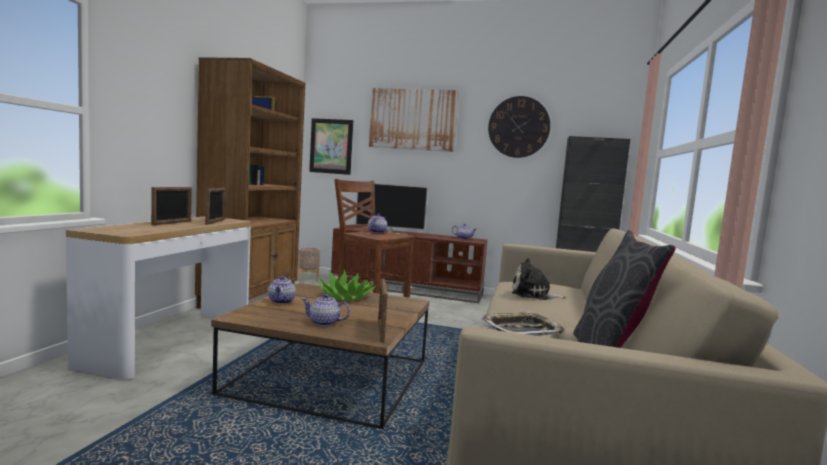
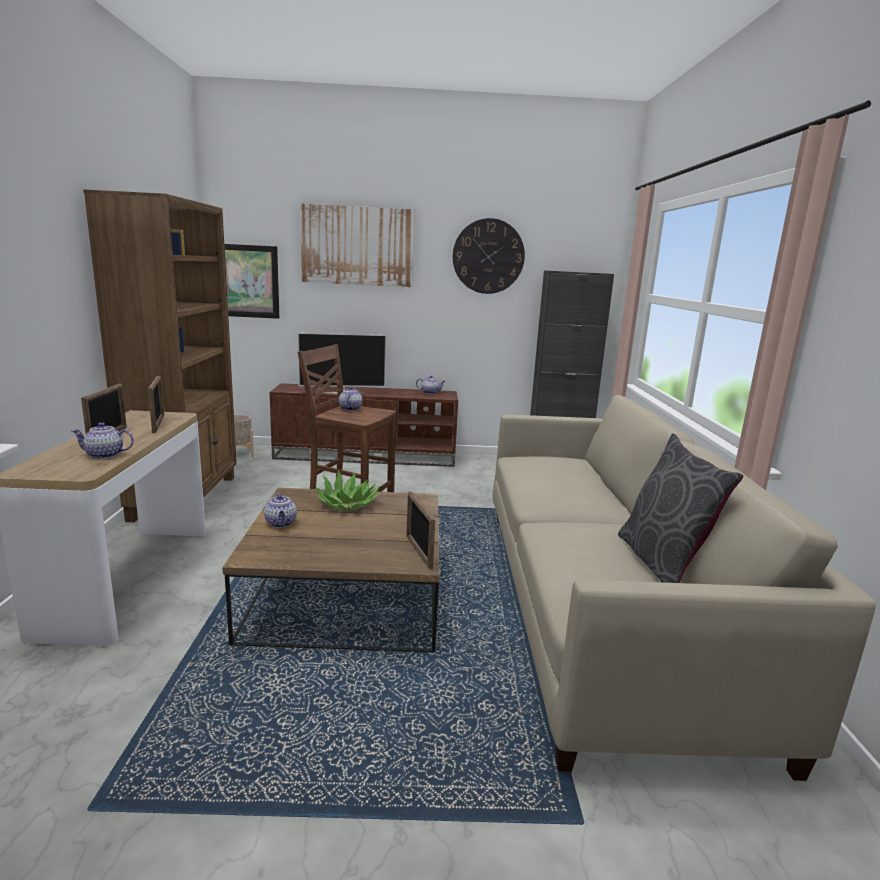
camera: 15 degrees left, 10 degrees up
(324, 323) = (352, 550): teapot -> teapot (105, 455)
(521, 330) = (572, 540): tray -> none
(533, 295) = (552, 480): plush toy -> none

